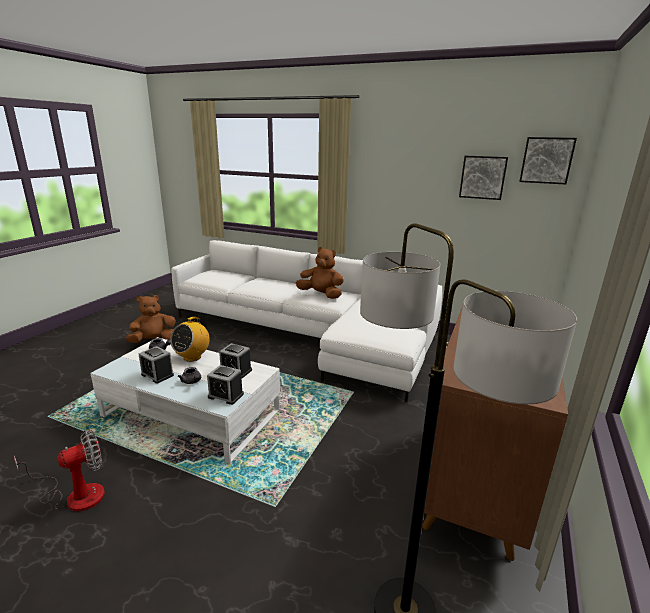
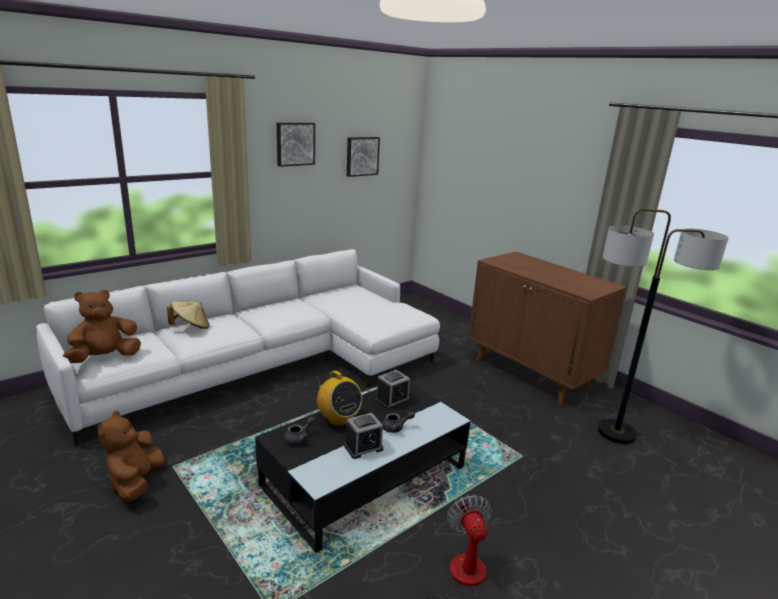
camera: 65 degrees left, 0 degrees up
(191, 413) = (365, 477): white coffee table -> black coffee table
(226, 395) = (435, 414): alarm clock -> none
(262, 280) = (191, 327): none -> beige hat
(321, 295) = (283, 312): brown plush toy -> brown plush toy (105, 358)
(546, 160) = (400, 138): picture -> picture (295, 144)

